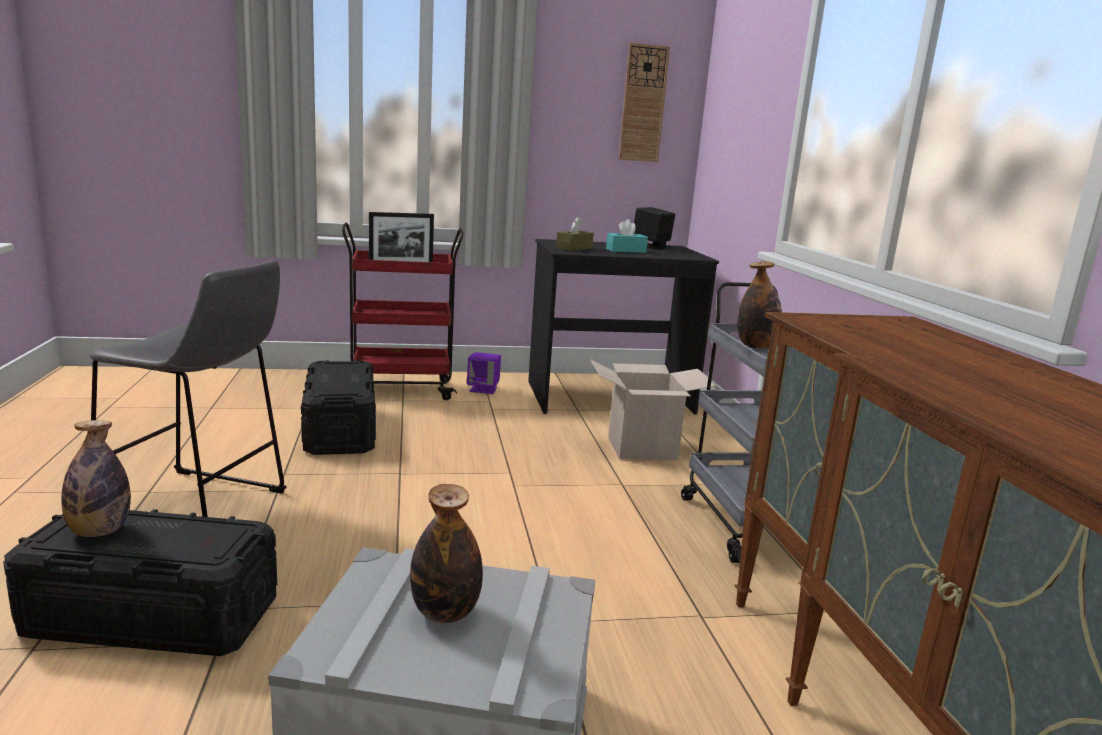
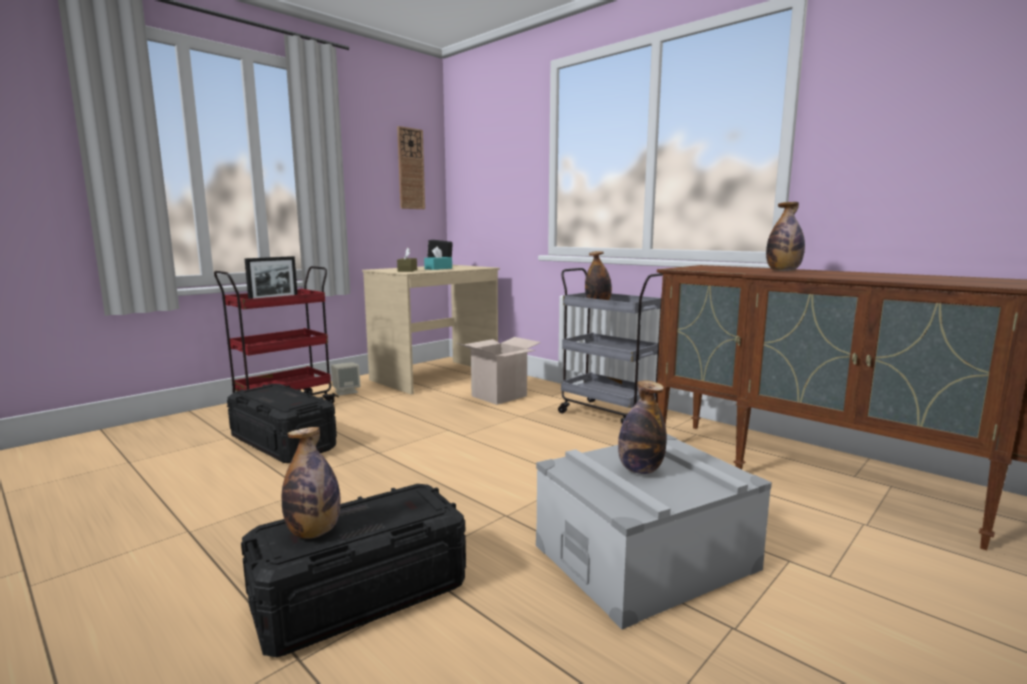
camera: 35 degrees left, 5 degrees down
(199, 507) = (260, 523): grey stool -> none
(483, 389) = (346, 391): purple speaker -> beige speaker
(609, 398) = (436, 376): black desk -> beige desk
(965, 363) = (783, 271): none -> bottle

